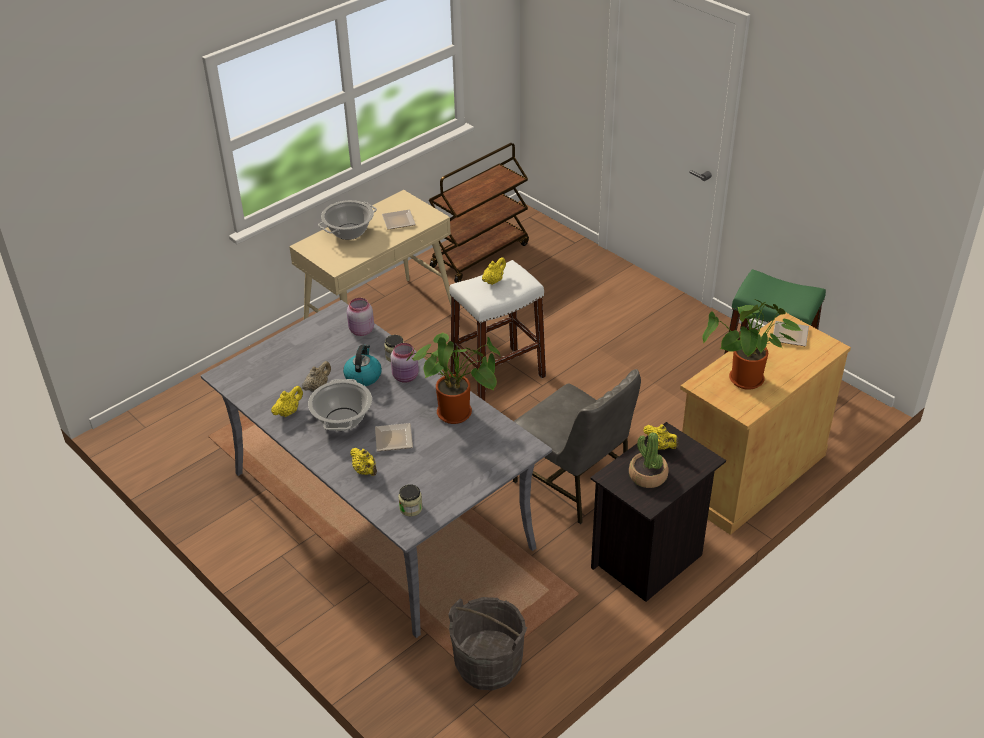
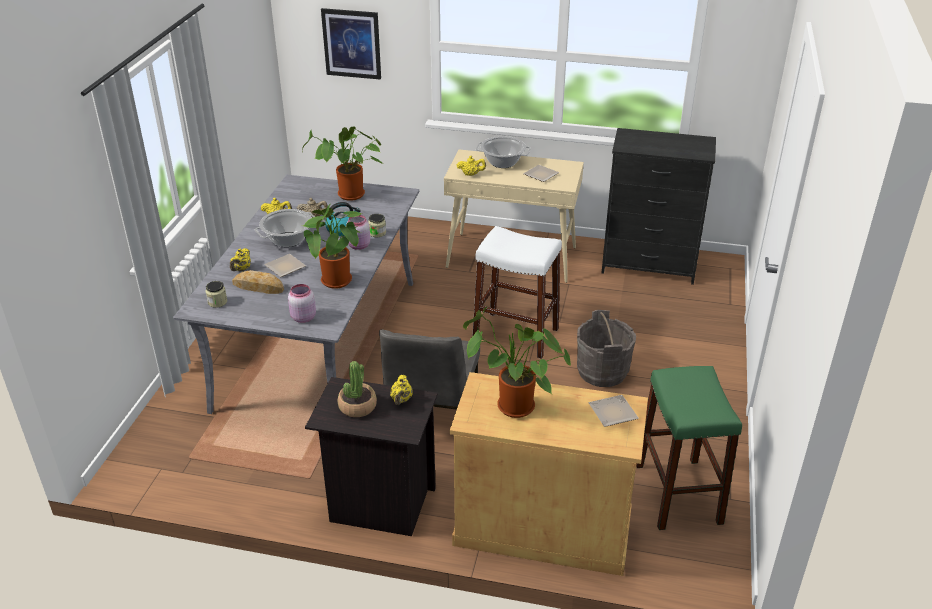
camera: 55 degrees right, 5 degrees down
(132, 194) = (352, 43): none -> picture
(303, 348) = (349, 196): none -> potted plant
(361, 331) = (391, 209): pink jar -> pink jar (302, 317)
(411, 470) = (258, 286): none -> bread
(480, 254) = (648, 265): brown cart -> black dresser
(488, 665) = (204, 460): grey bucket -> grey bucket (602, 372)
(493, 281) = (522, 241): yellow teapot -> yellow teapot (471, 174)

